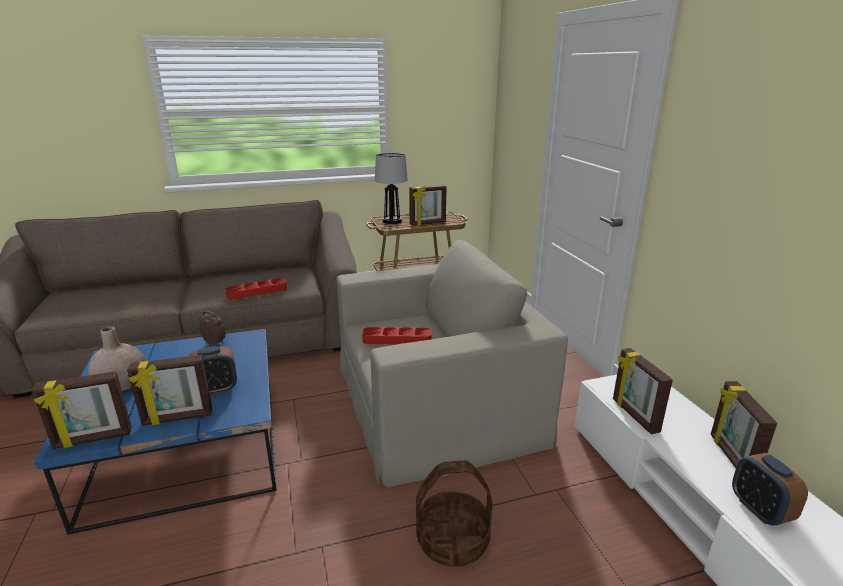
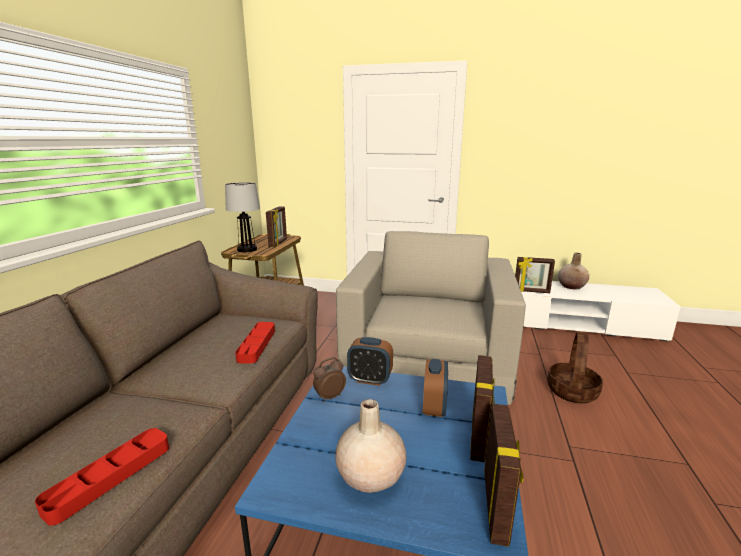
camera: 60 degrees left, 5 degrees down
(397, 339) = (425, 311): red tray -> red tray (110, 477)
(731, 457) = (571, 286): picture frame -> beige vase
(759, 510) = (609, 294): alarm clock -> alarm clock (370, 379)

